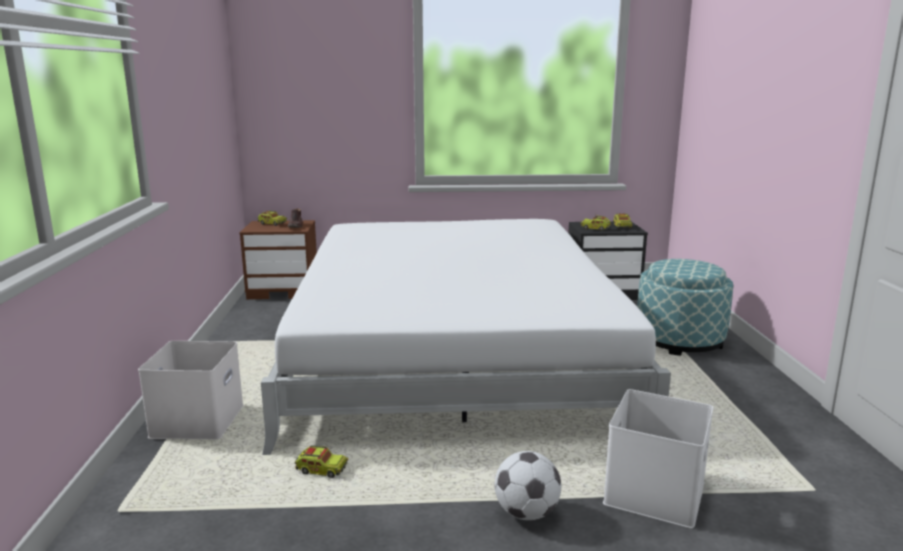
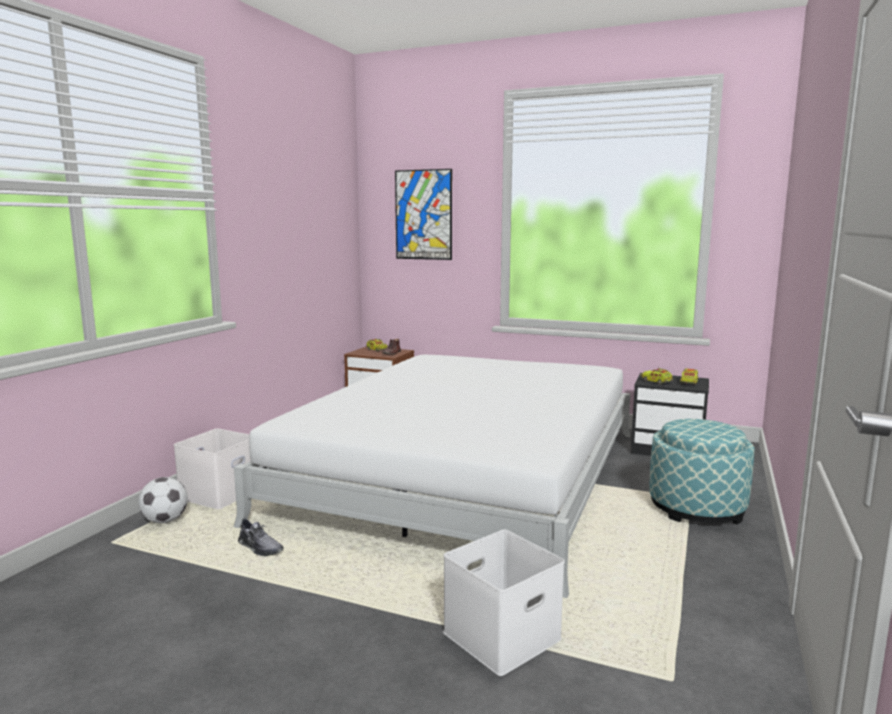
camera: 25 degrees right, 5 degrees down
(318, 61) = (423, 215): none -> picture
(321, 470) = (260, 547): toy truck -> grey shoe
(526, 513) = (371, 621): football -> football (165, 521)

